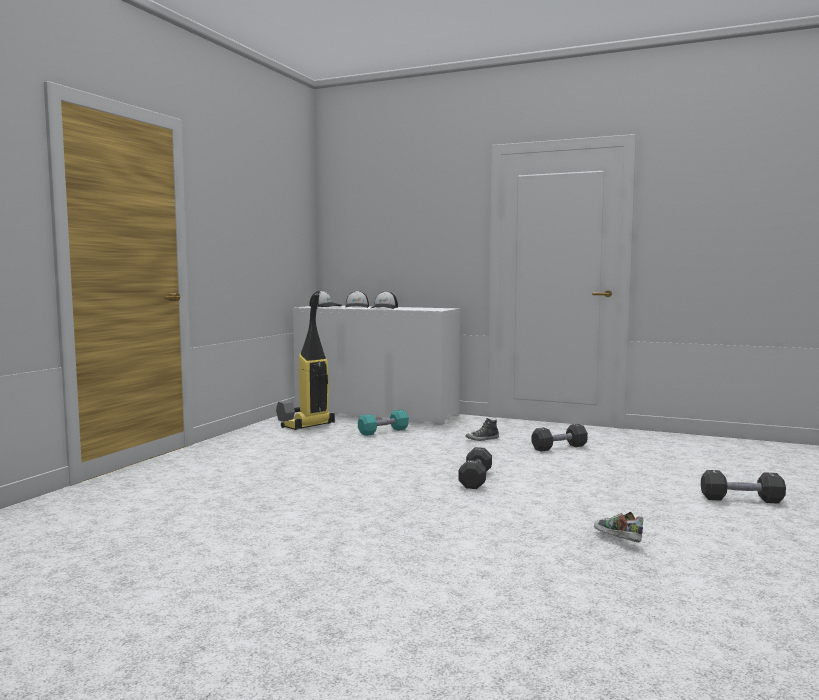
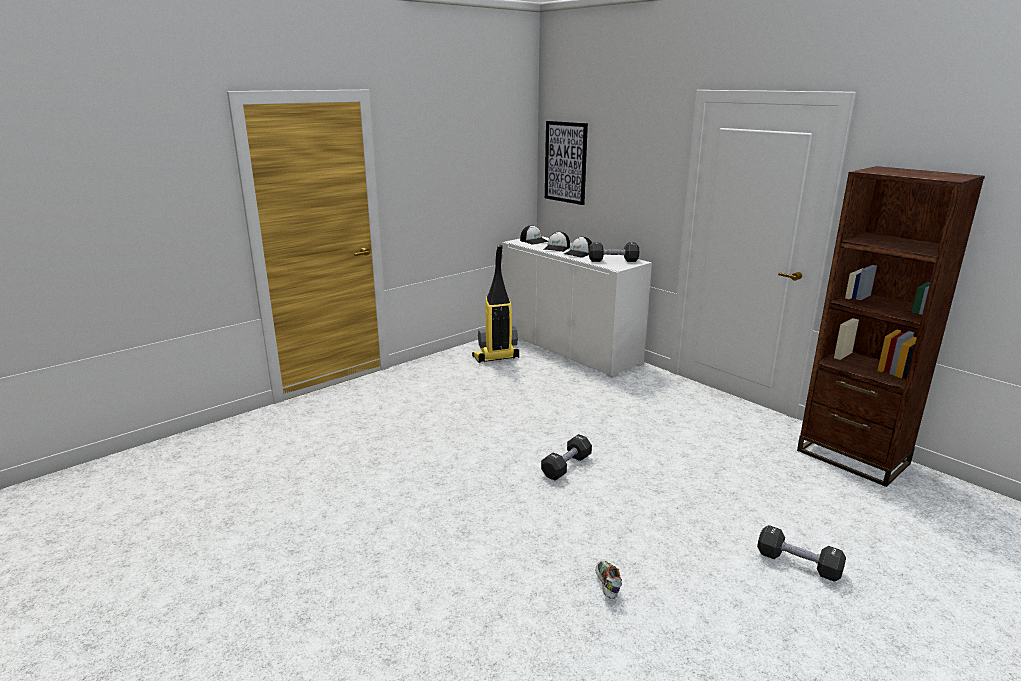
camera: 25 degrees right, 15 degrees up
(351, 227) = (565, 162): none -> picture
(383, 431) = (550, 378): turquoise dumbbell -> none
(482, 439) = (629, 408): shoe -> none
(559, 447) = (691, 436): black dumbbell -> black dumbbell (613, 261)
(694, 441) = (852, 457): none -> brown bookcase

